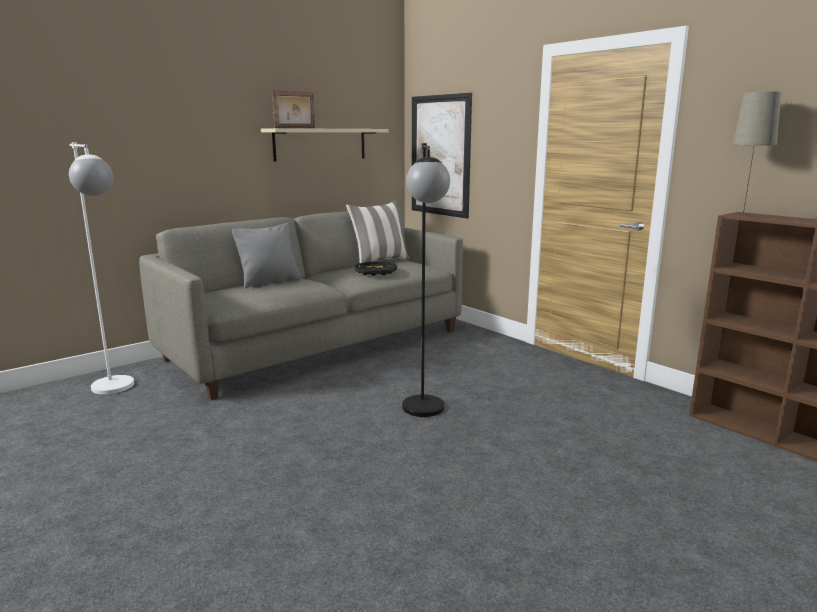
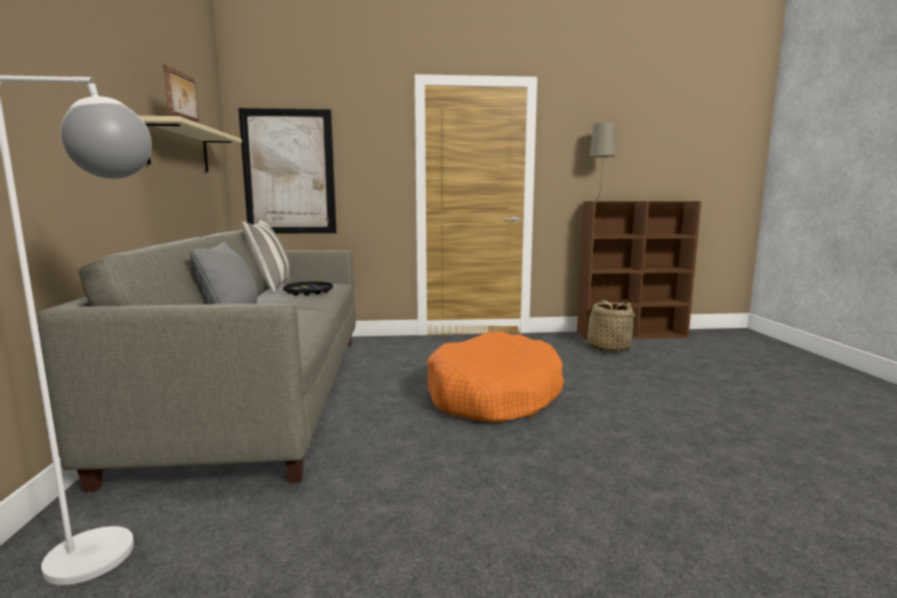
camera: 55 degrees left, 5 degrees down
(424, 414) = (494, 395): black floor lamp -> orange dog bed
(683, 435) = (608, 348): none -> basket

